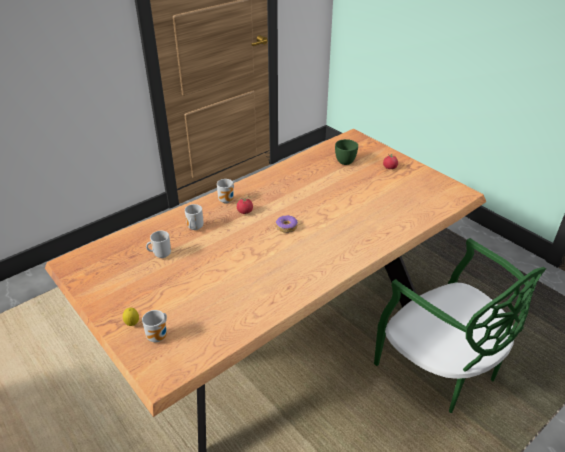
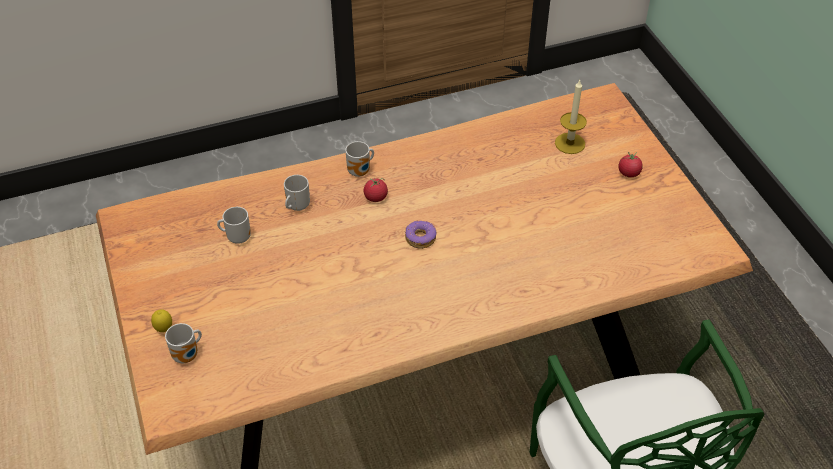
camera: 20 degrees right, 10 degrees up
(347, 160) = (570, 143): green cup -> candle

